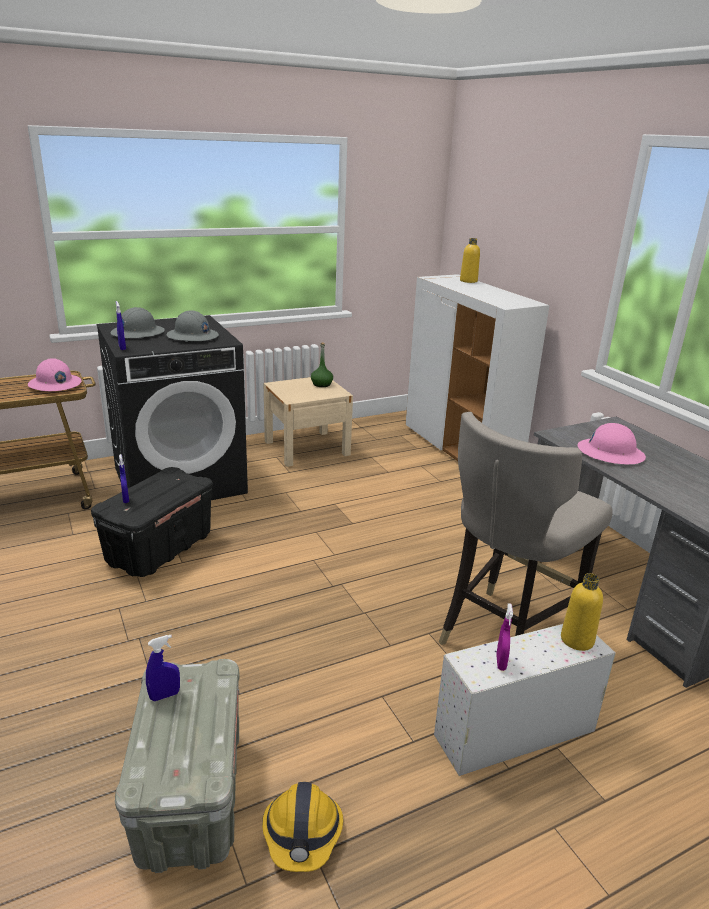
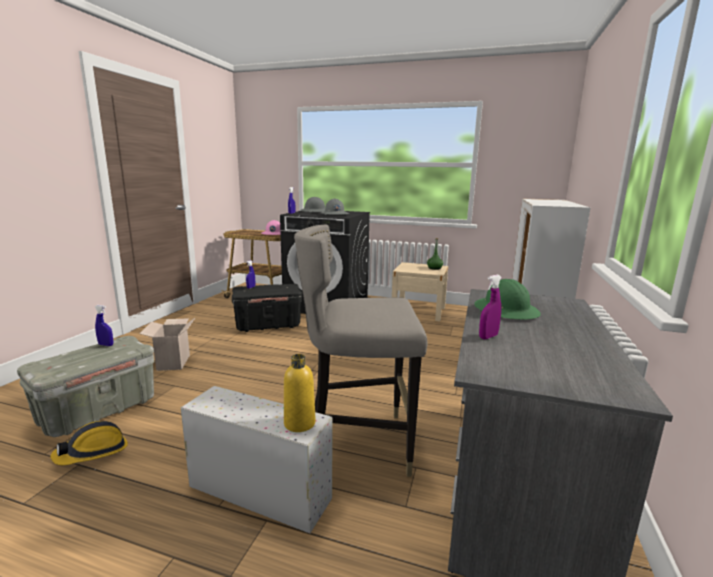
camera: 45 degrees right, 10 degrees down
(139, 674) = (173, 362): none -> cardboard box
(468, 281) = (559, 200): yellow bottle -> none
(501, 662) = (228, 405): purple spray bottle -> purple spray bottle (488, 337)
(610, 453) = (506, 310): pink hard hat -> green hard hat

